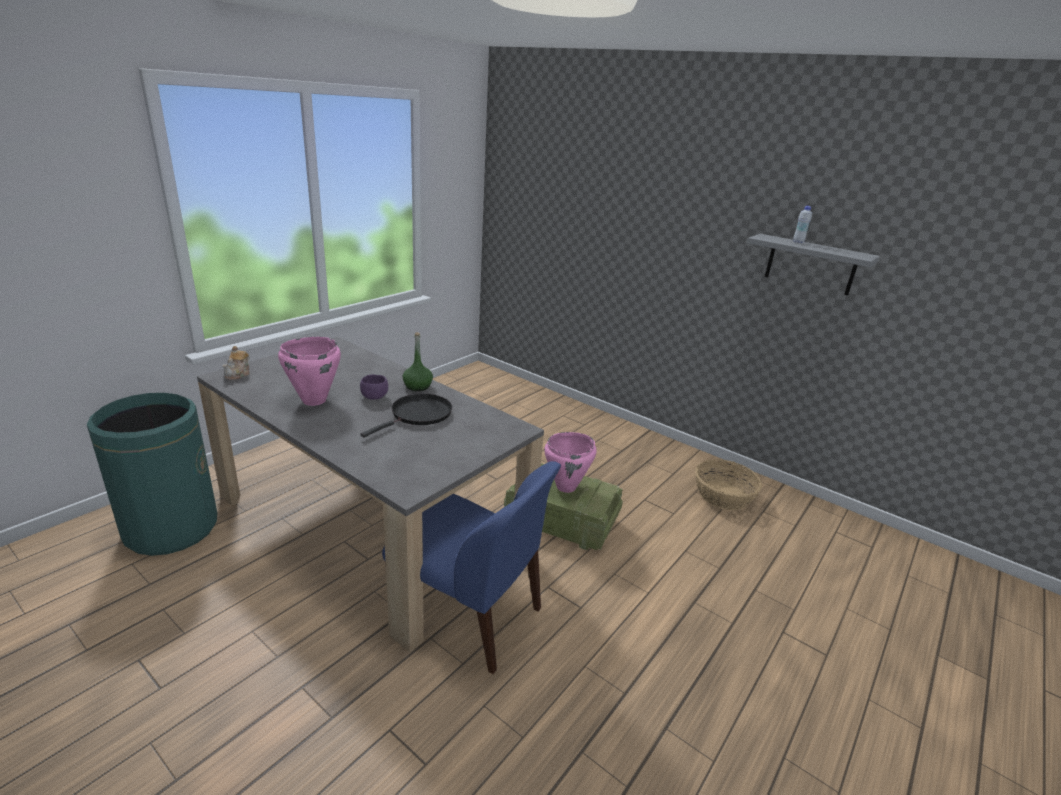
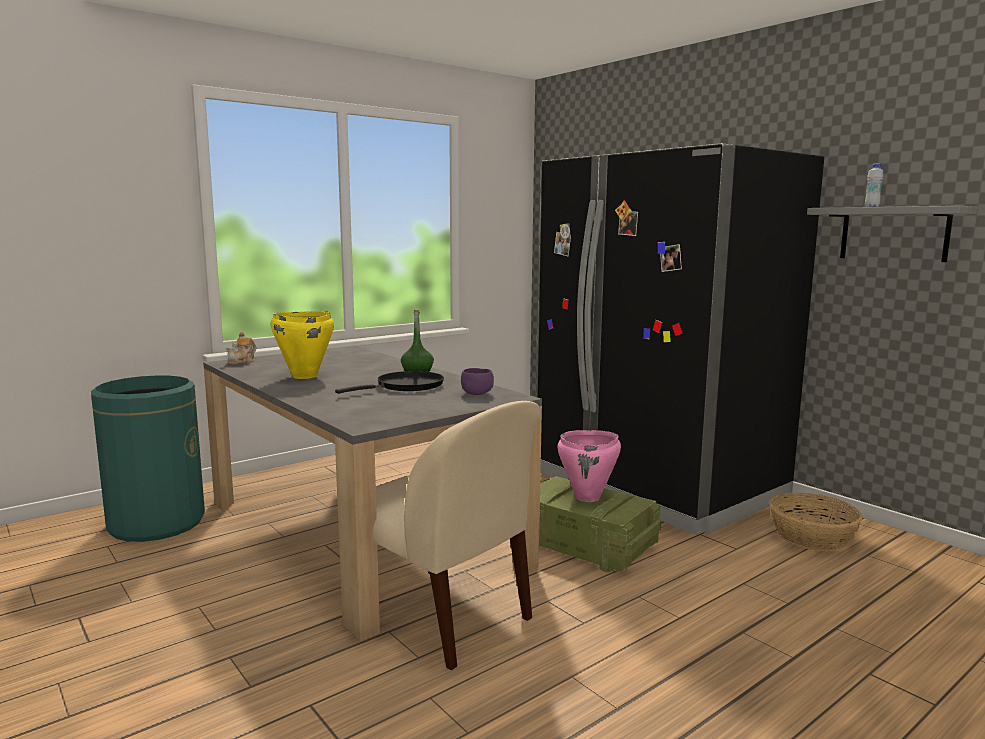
camera: 15 degrees right, 15 degrees down
(313, 400) = (304, 376): pink cooking pot -> yellow cooking pot
(374, 397) = (367, 376): purple bowl -> purple bowl (477, 394)
(470, 616) = (443, 617): blue chair -> beige chair
(601, 446) = (657, 486): none -> black fridge

